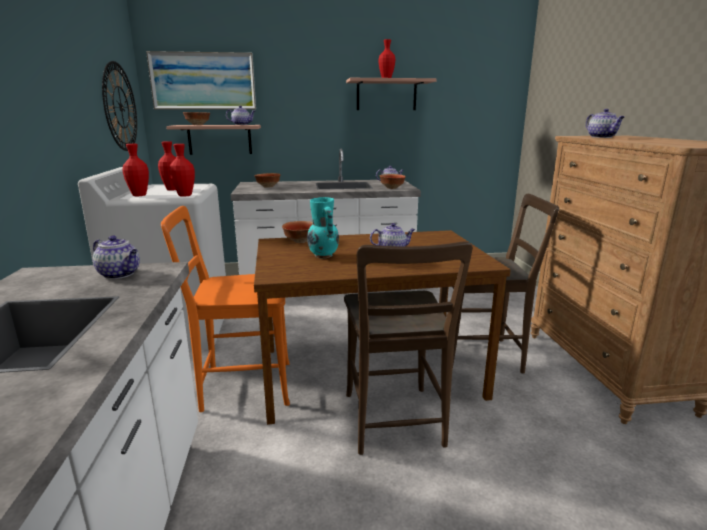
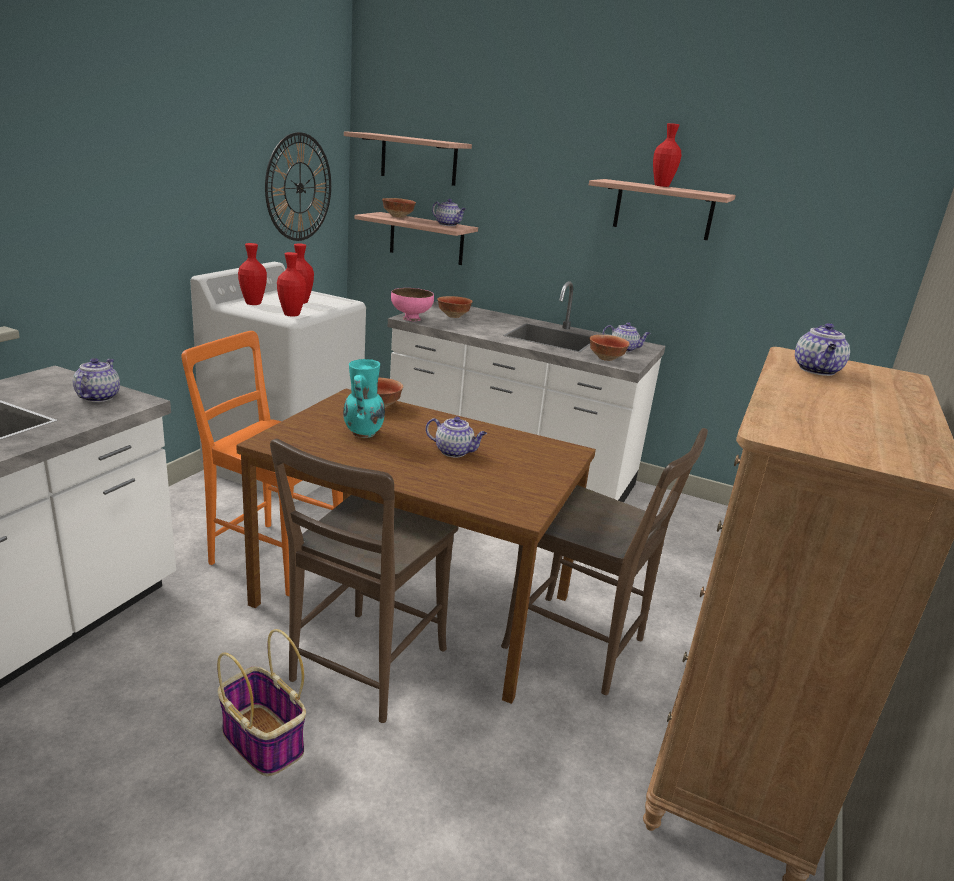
camera: 30 degrees right, 5 degrees up
(120, 274) = (98, 397): teapot -> teapot turned 150 degrees counterclockwise
(203, 81) = (418, 159): picture -> shelf
(245, 191) = (411, 318): none -> pink bowl
(393, 500) = (261, 740): none -> basket

